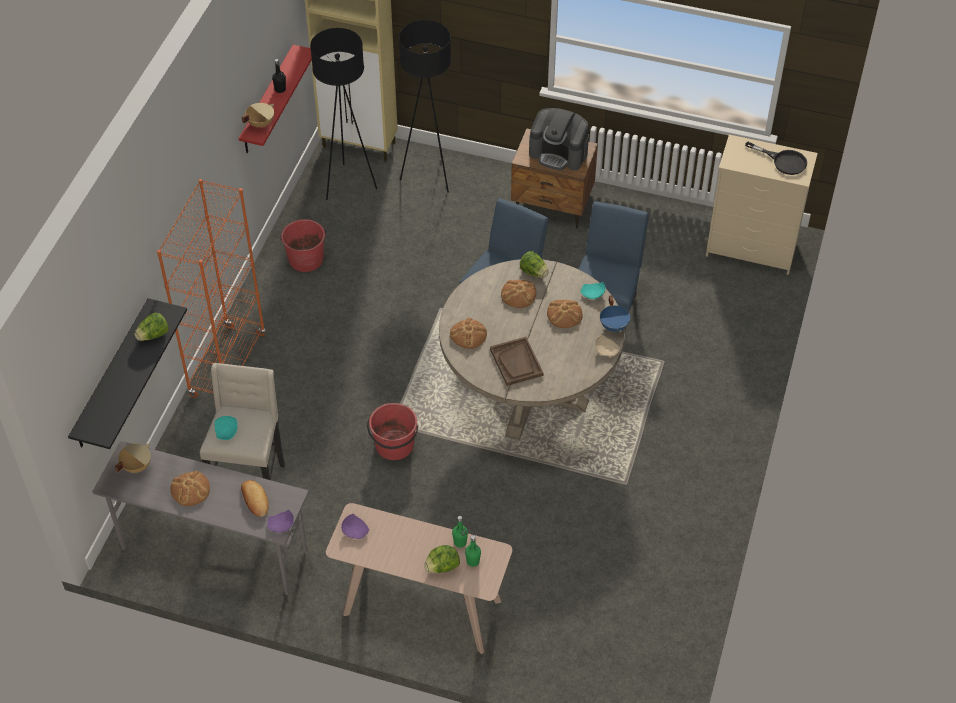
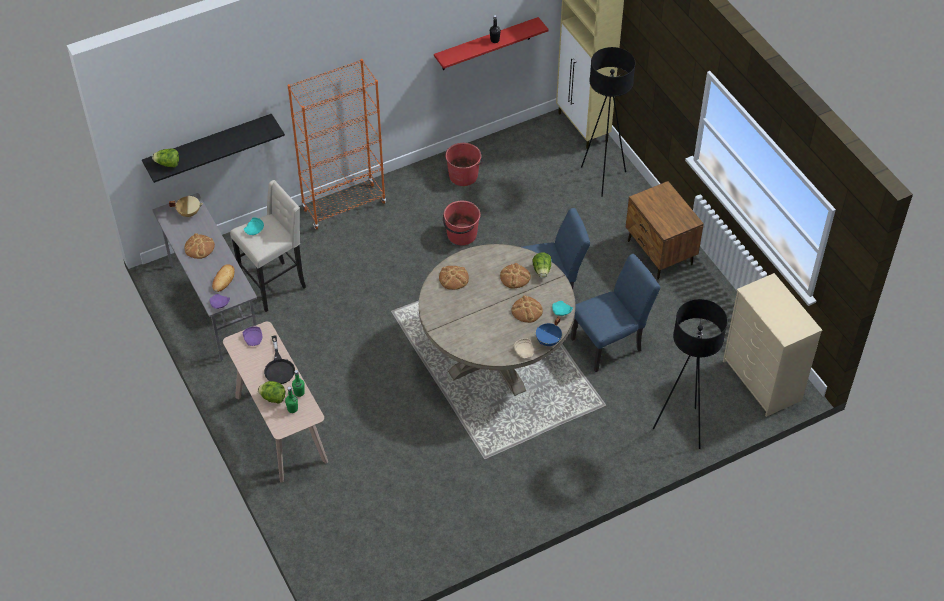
camera: 45 degrees right, 0 degrees up
(153, 335) = (248, 136): lettuce -> lettuce (168, 164)
(260, 123) = (457, 53): beige cooking pot -> none
(348, 184) = (545, 147): black floor lamp -> black floor lamp (681, 428)
(394, 446) = (378, 325): red bucket -> red bucket (461, 235)
(516, 362) = (460, 316): brown tray -> none
(559, 153) = (668, 211): coffee machine -> none
(783, 161) = (789, 317): black frying pan -> black frying pan (279, 367)

